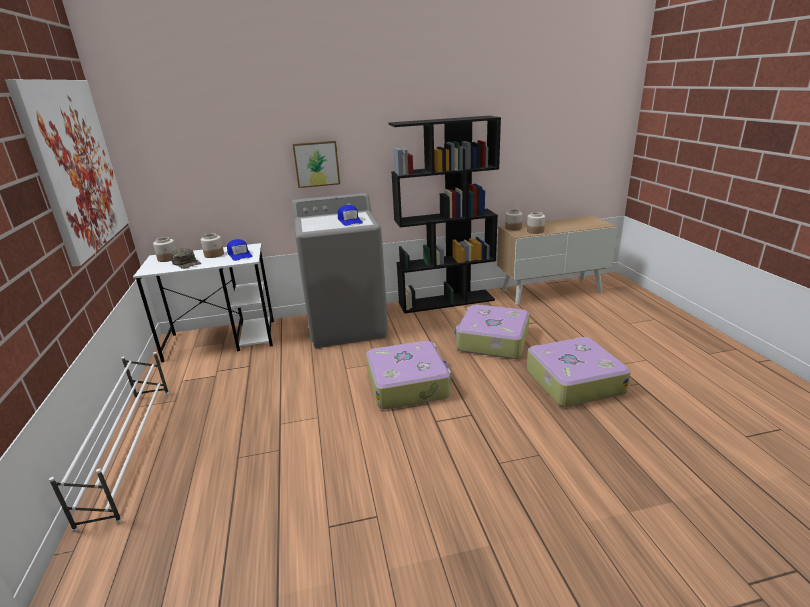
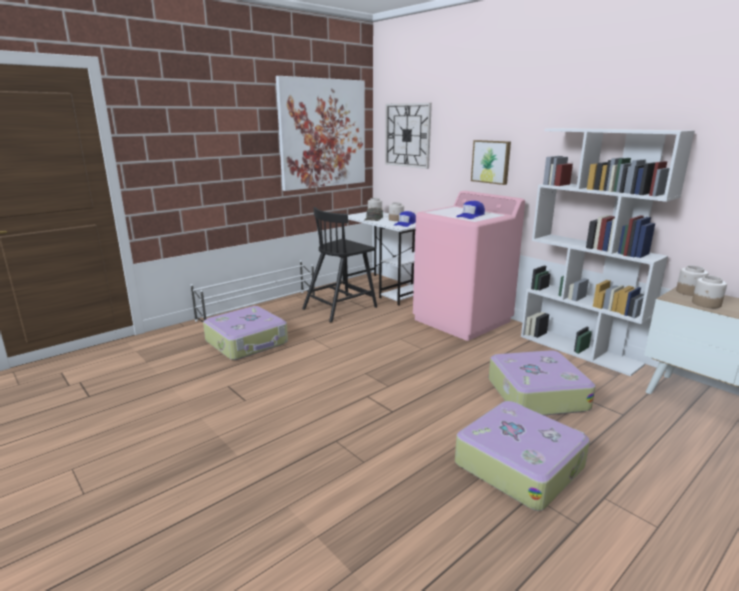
camera: 60 degrees right, 5 degrees down
(182, 150) = (407, 135): none -> wall clock
(226, 382) = (341, 307): none -> black chair
(347, 326) = (462, 320): grey washing machine -> pink washing machine
(408, 384) = (407, 370): suitcase -> suitcase (247, 342)
(446, 301) = (579, 350): black bookcase -> white bookcase

